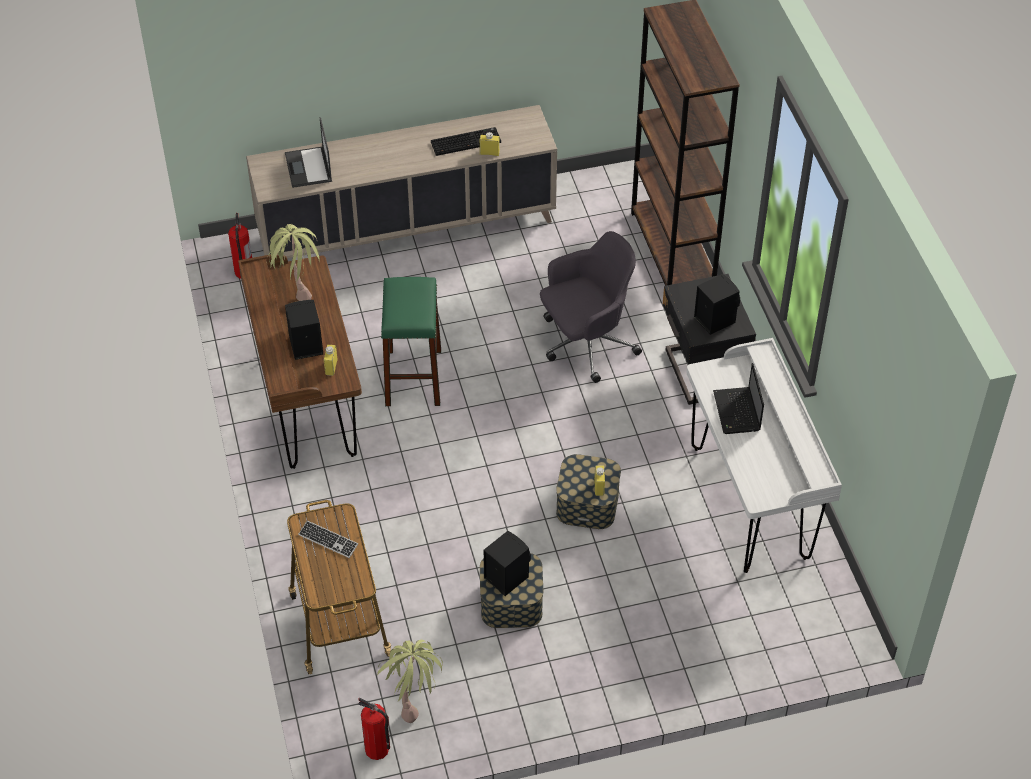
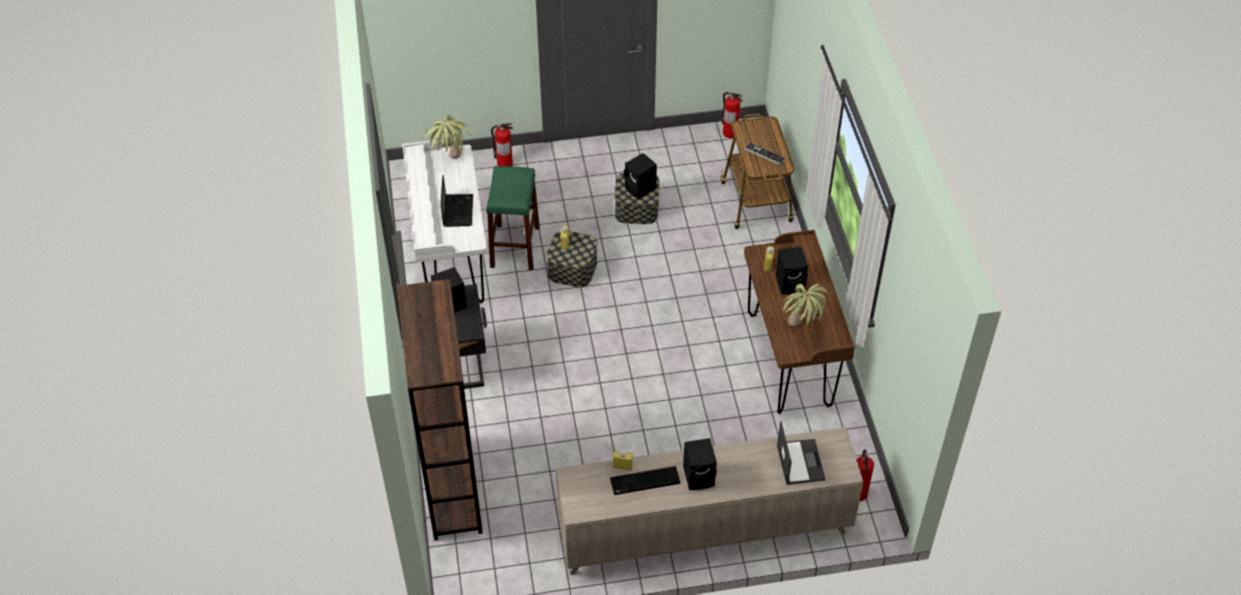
camera: 175 degrees left, 0 degrees up
(411, 149) = (700, 476): none -> black speaker
(413, 377) = (701, 377): green stool -> green stool (515, 247)
(413, 700) = (706, 157): potted plant -> potted plant (451, 165)
(586, 344) = (551, 397): grey office chair -> none
(716, 663) = (504, 164): none -> fire extinguisher

